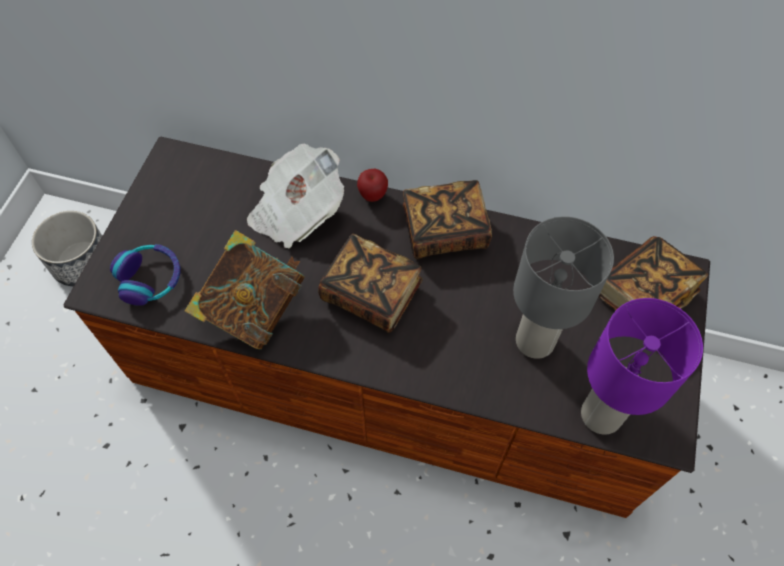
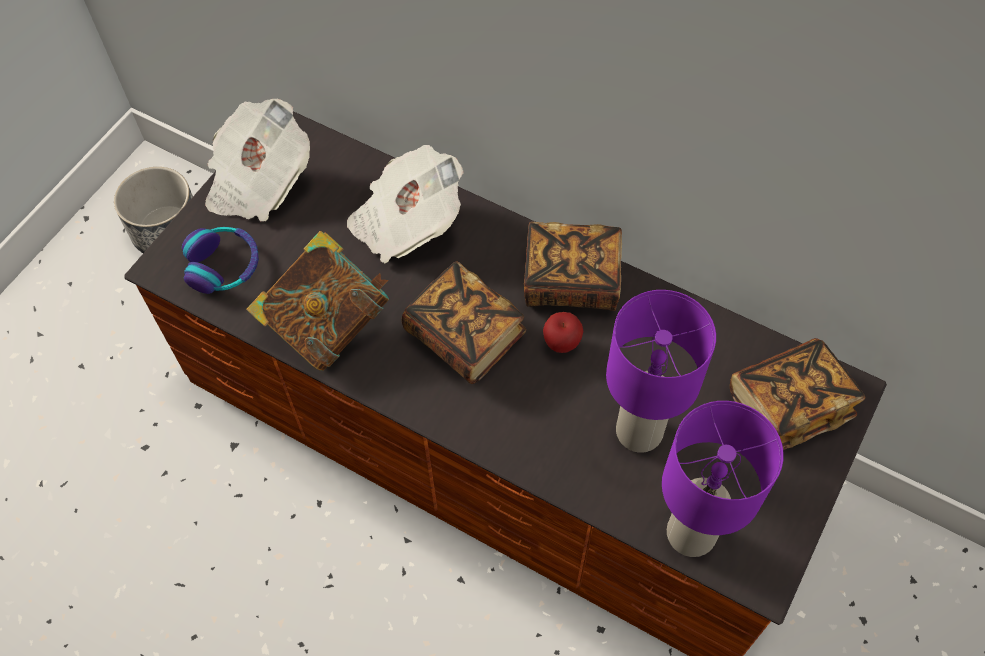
camera: 15 degrees right, 0 degrees up
(162, 202) = (258, 181): none -> newspaper
(373, 195) = (499, 221): apple -> apple (561, 344)
(536, 341) = (640, 432): grey table lamp -> purple table lamp

